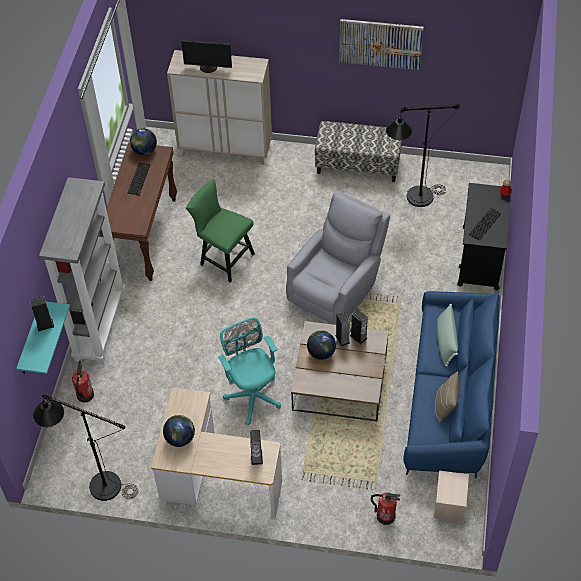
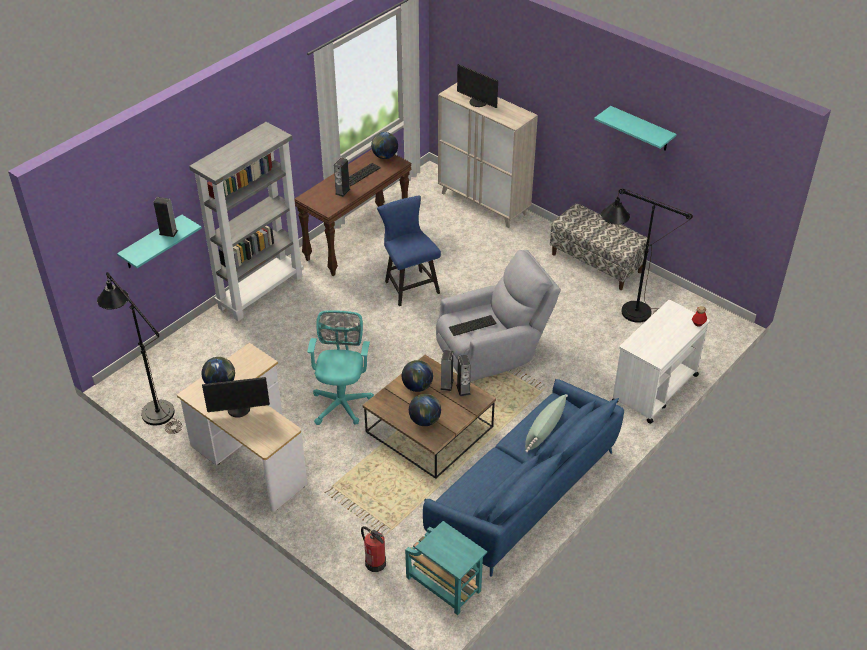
camera: 30 degrees right, 10 degrees down
(85, 395) = (203, 337): fire extinguisher -> none
(215, 453) = (239, 410): none -> monitor
(223, 258) = (409, 285): green chair -> blue chair
(256, 457) = (270, 430): speaker -> speaker (342, 191)
(350, 379) = (425, 420): none -> globe
(380, 43) = (641, 129): picture -> turquoise shelf
(445, 407) = (495, 486): beige pillow -> none
(449, 504) = (445, 586): beige storage box -> turquoise side table
(480, 258) = (654, 389): black cart -> white cart
(485, 224) = (655, 339): keyboard -> keyboard (472, 325)

